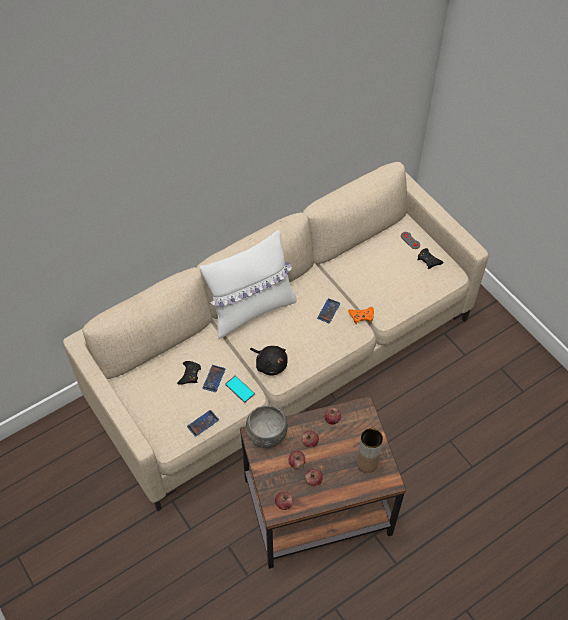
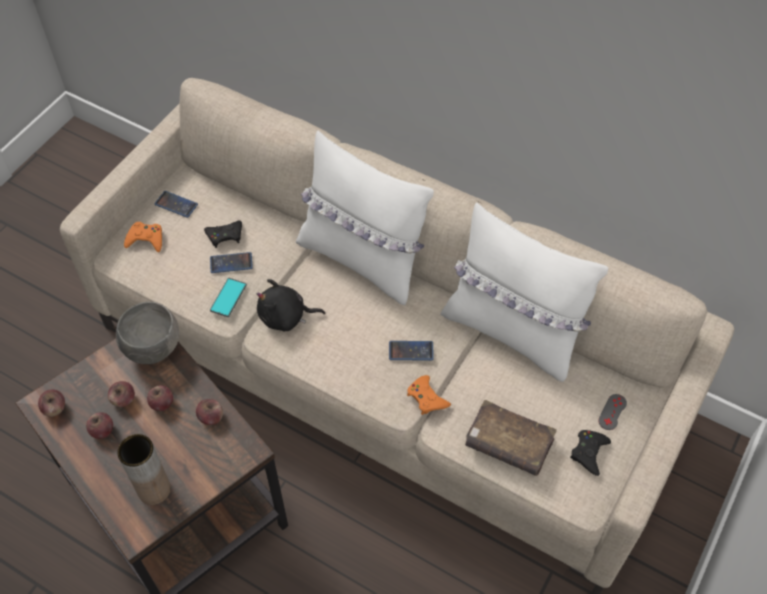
camera: 65 degrees right, 0 degrees up
(165, 421) = (146, 239): none -> orange game controller
(203, 423) = (159, 279): phone -> phone (176, 204)
(270, 364) = (286, 317): black plush toy -> black plush toy turned 75 degrees clockwise
(340, 260) = (512, 332): none -> white pillow
(407, 291) = (508, 443): none -> brown book

